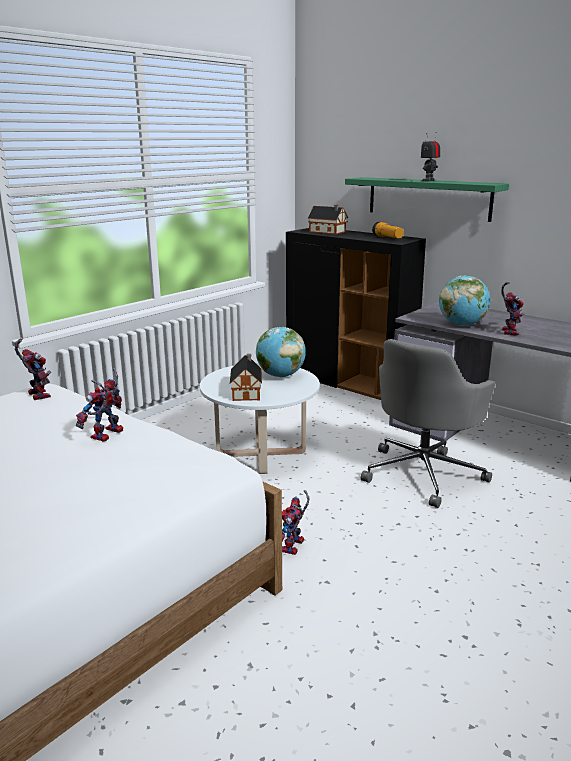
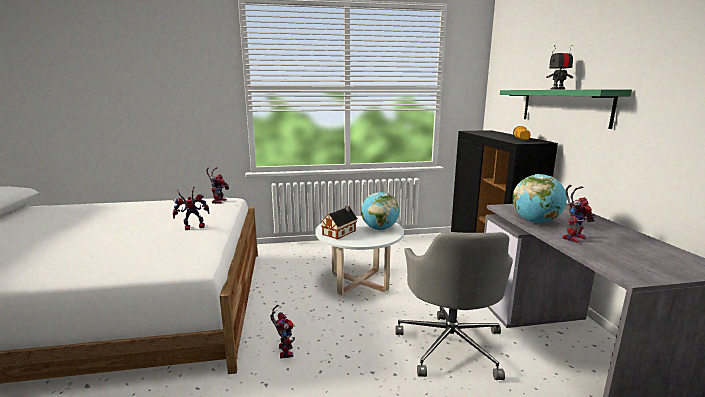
camera: 40 degrees right, 5 degrees down
(293, 548) = (284, 350): toy robot -> toy robot turned 105 degrees clockwise
(328, 232) = (487, 133): toy house -> none
(423, 473) = (451, 344): grey office chair -> grey office chair turned 75 degrees counterclockwise

